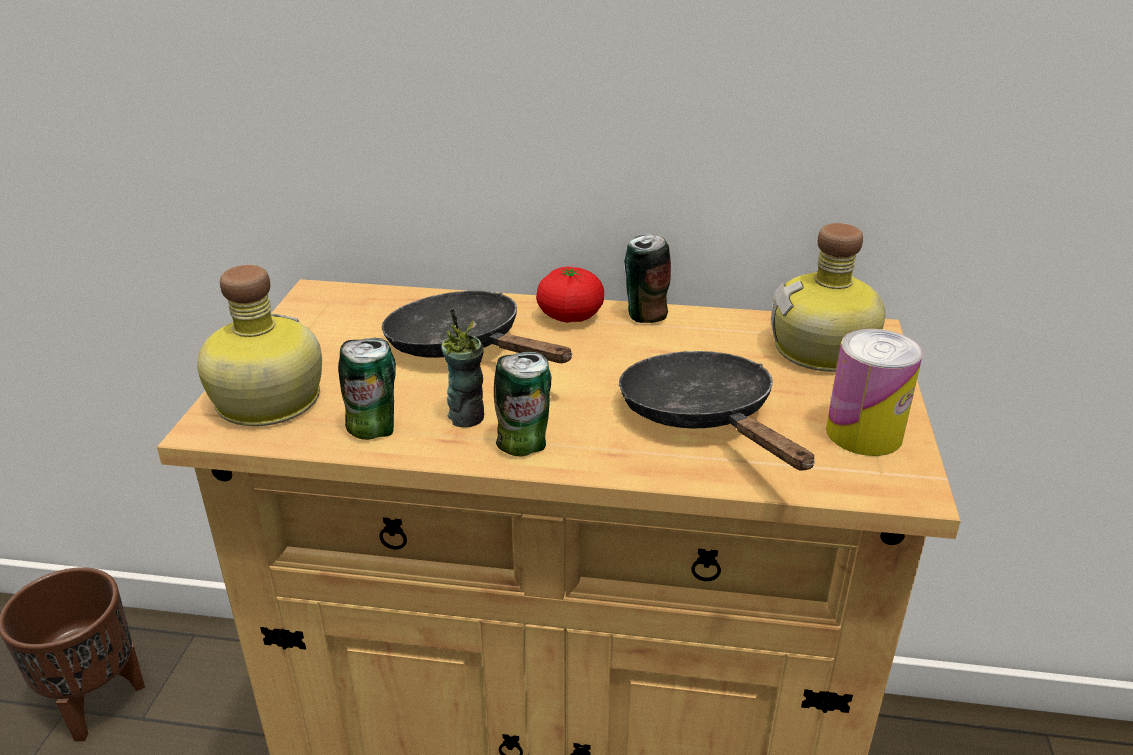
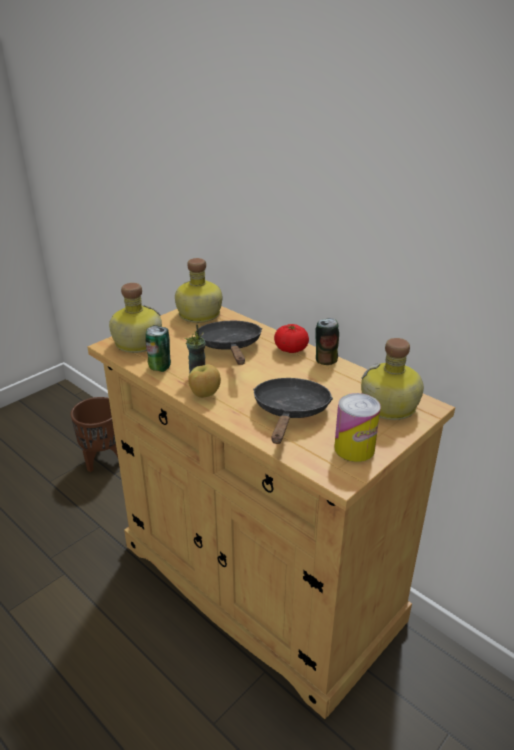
camera: 35 degrees right, 0 degrees up
(331, 311) = (198, 315): none -> bottle
(524, 445) = (204, 394): can -> apple

